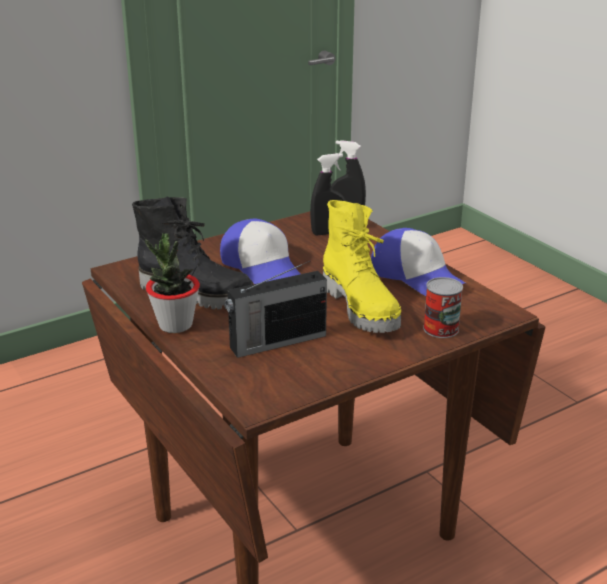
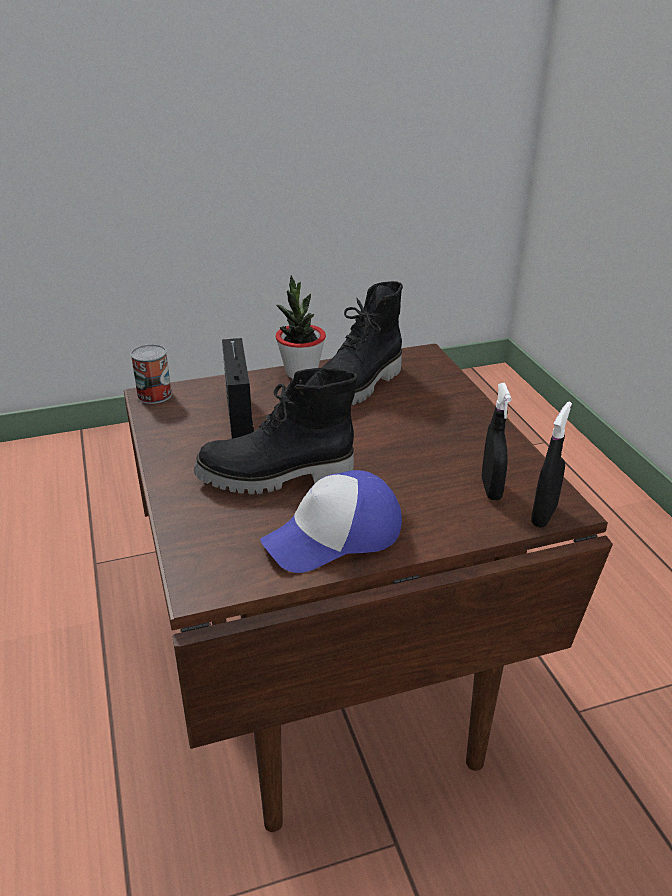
camera: 105 degrees right, 5 degrees up
(262, 267) = (404, 428): cap -> none
(362, 308) = (276, 477): yellow boot -> black boot
(441, 329) = (197, 522): can -> can (154, 395)

